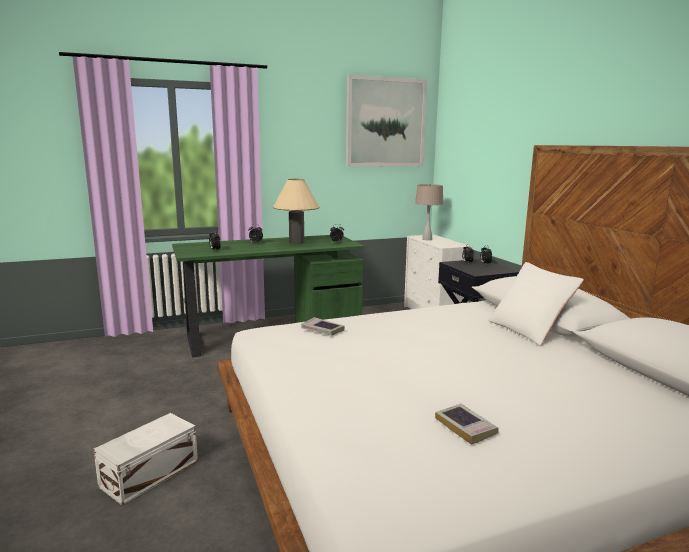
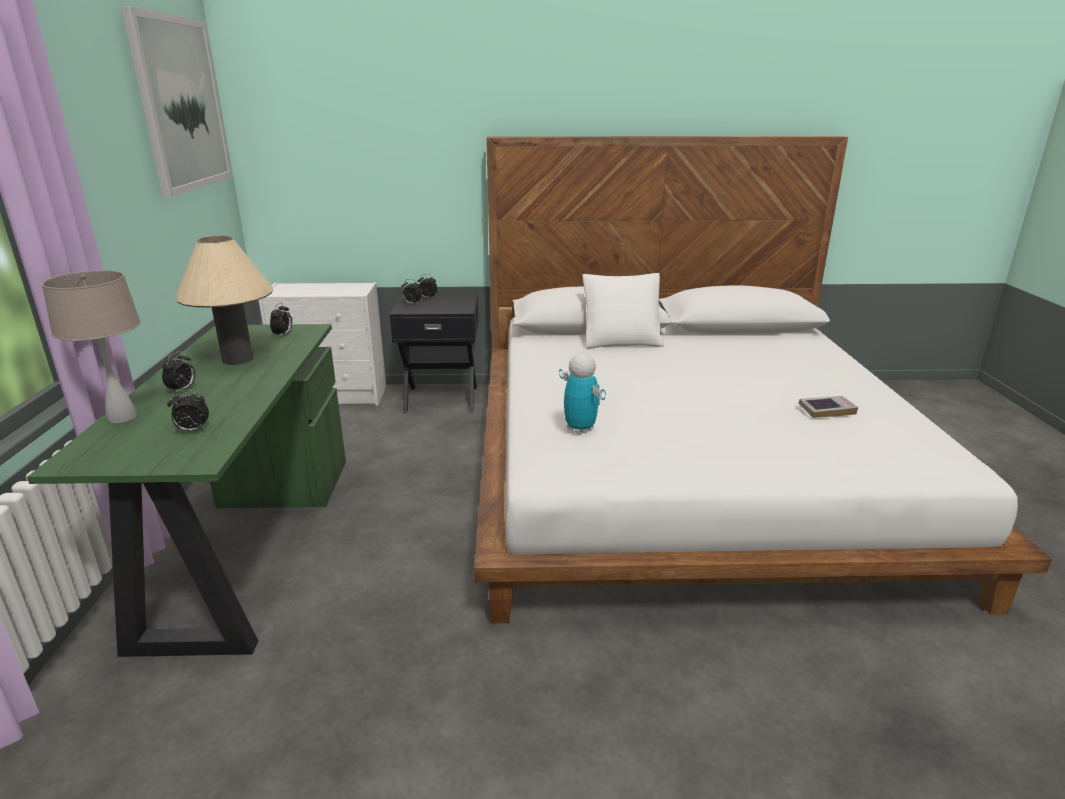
camera: 70 degrees left, 10 degrees up
(148, 474) = (651, 725): white storage box -> none
(322, 330) = (580, 429): book -> toy robot
(427, 239) = (300, 291): beige table lamp -> beige table lamp (122, 417)

